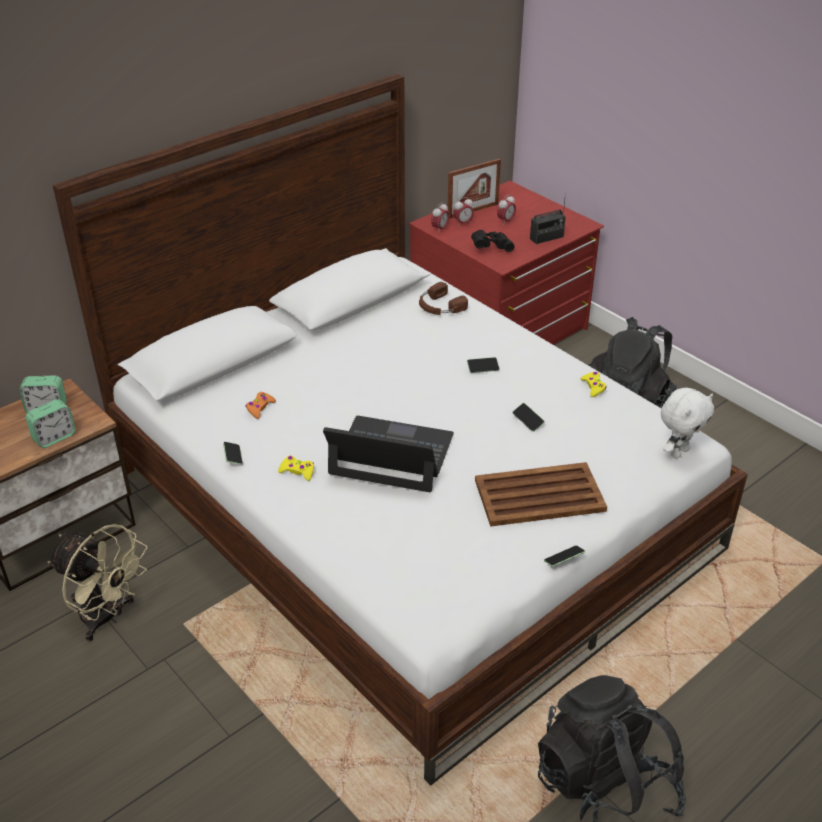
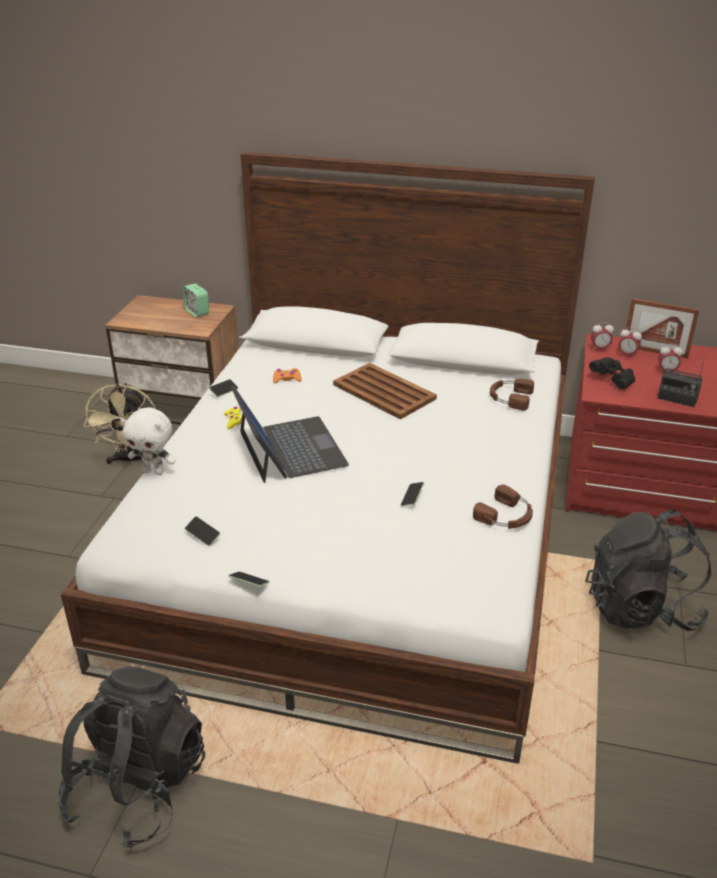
camera: 55 degrees right, 5 degrees down
(54, 437) = (173, 326): alarm clock -> none
(483, 369) = (453, 449): phone -> phone (203, 535)
(538, 495) = (317, 539): brown tray -> brown tray (383, 391)
(593, 387) = (506, 516): yellow game controller -> brown headphones
(678, 452) = (472, 602): white plush toy -> white plush toy (154, 471)

